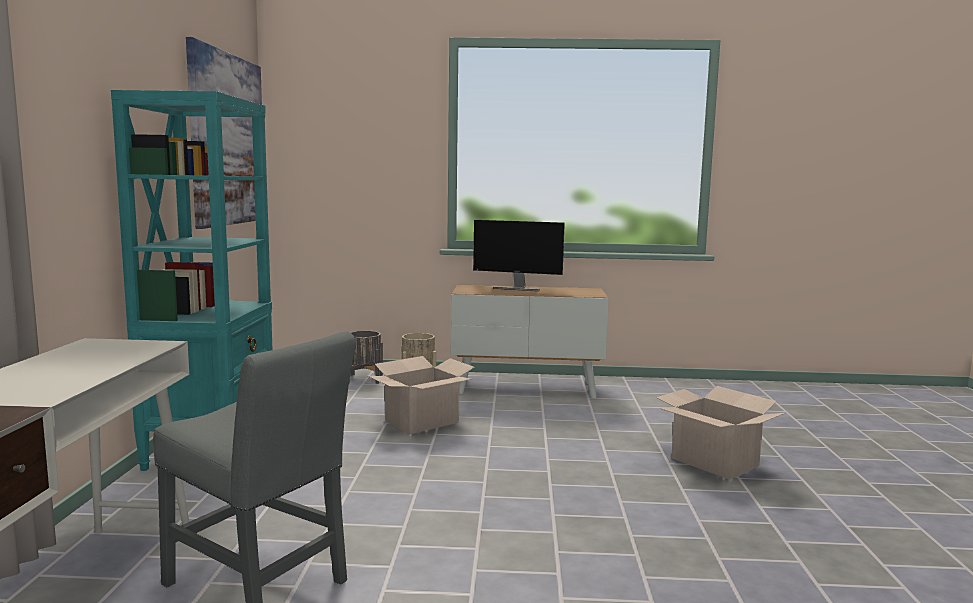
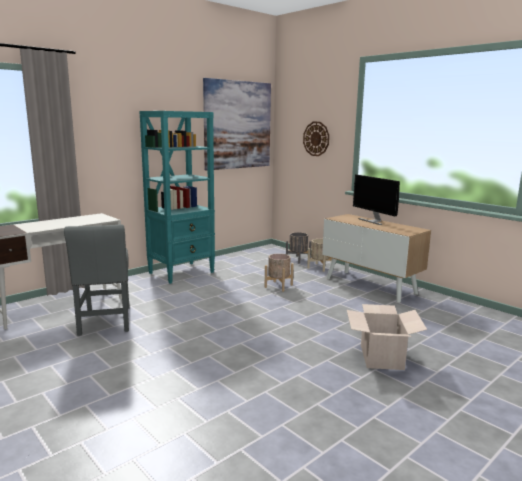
camera: 45 degrees right, 5 degrees up
(367, 167) = (316, 138): none -> wall clock
(422, 421) = (278, 286): cardboard box -> beige planter

